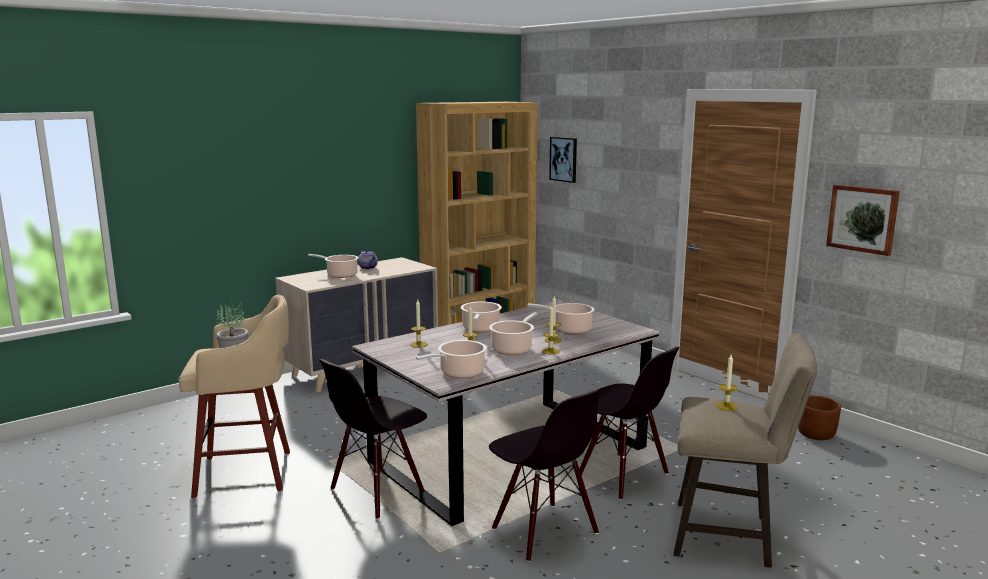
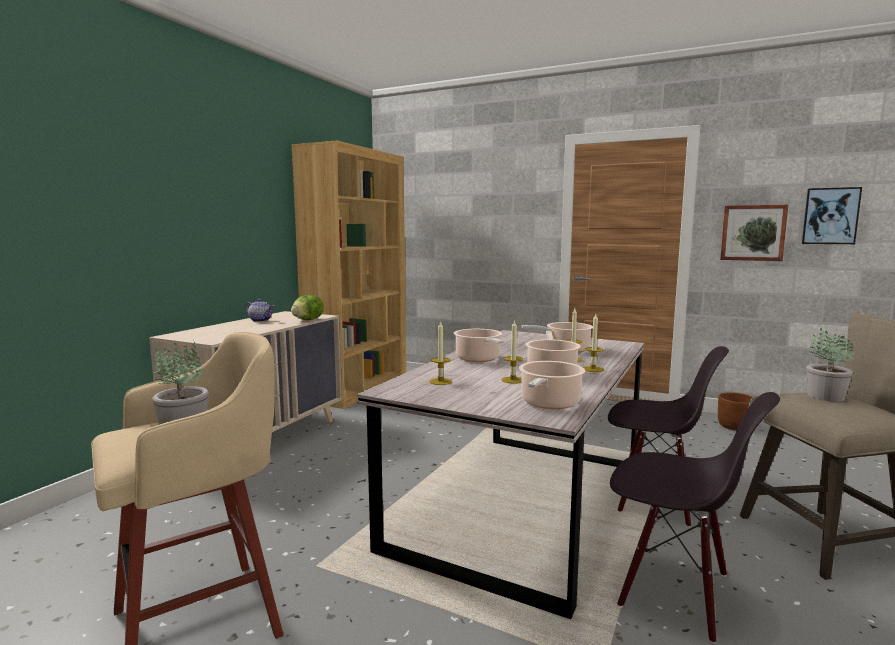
camera: 25 degrees left, 5 degrees down
(340, 275) = (236, 328): cooking pot -> none
(377, 492) = (426, 596): black chair -> none
(404, 271) = (307, 320): none -> lettuce
(564, 159) = (427, 212): picture -> picture (830, 216)
(726, 406) = (824, 396): candle -> potted plant

